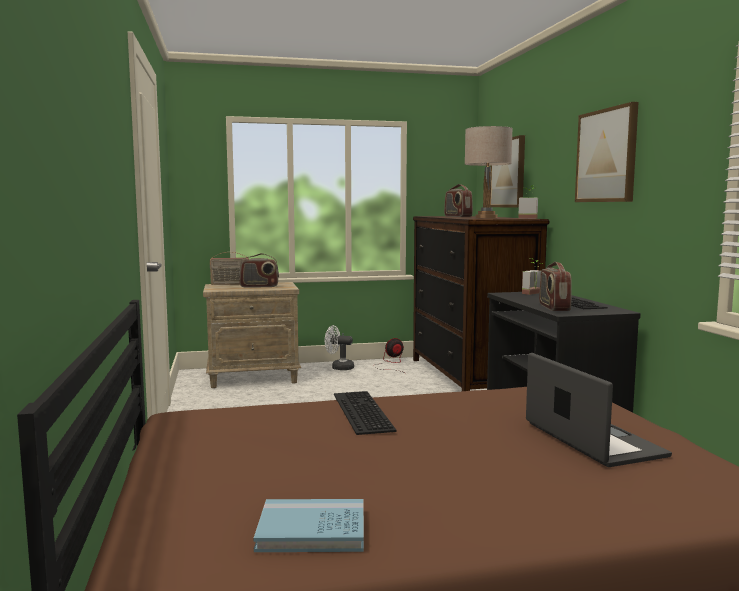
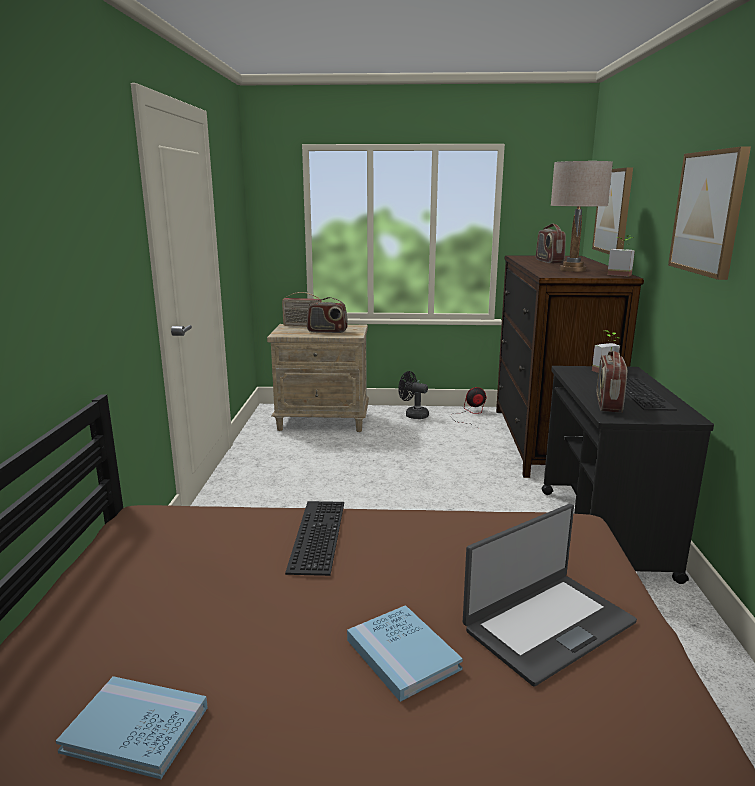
camera: 15 degrees right, 10 degrees up
(339, 367) = (413, 415): white fan -> black fan
(497, 465) = (402, 654): none -> blue book
(591, 440) = (547, 625): laptop -> laptop turned 60 degrees clockwise

